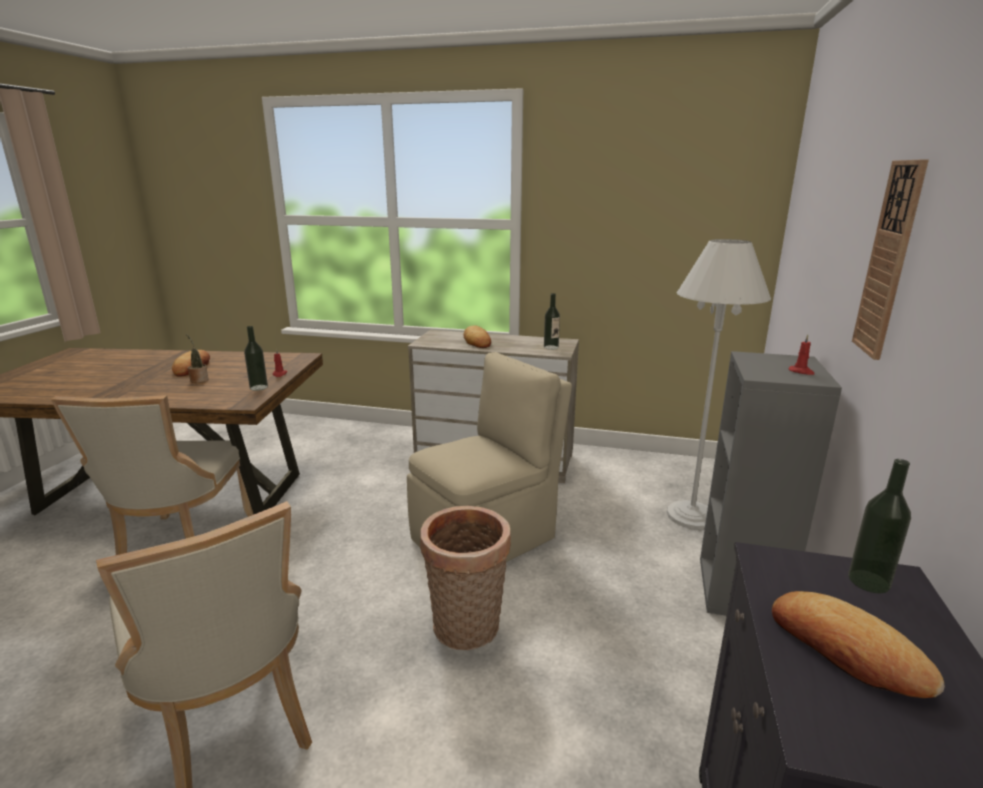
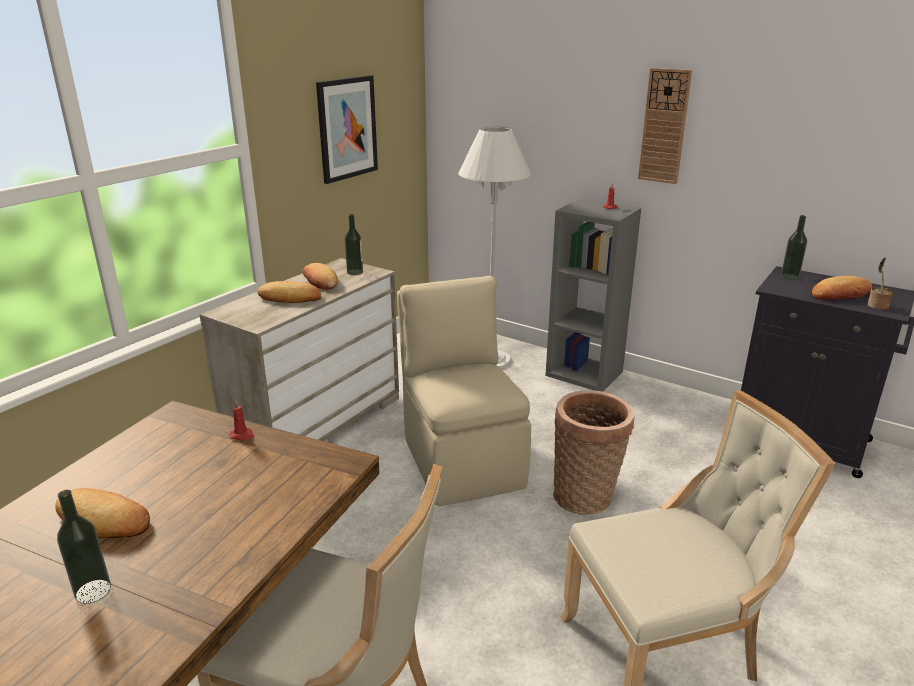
camera: 70 degrees left, 5 degrees up
(199, 380) = (190, 508): potted plant -> potted plant (876, 306)
(259, 387) = (288, 452): bottle -> bottle (93, 591)
(519, 342) = (320, 281): none -> bread
(642, 227) = (347, 128): none -> picture

